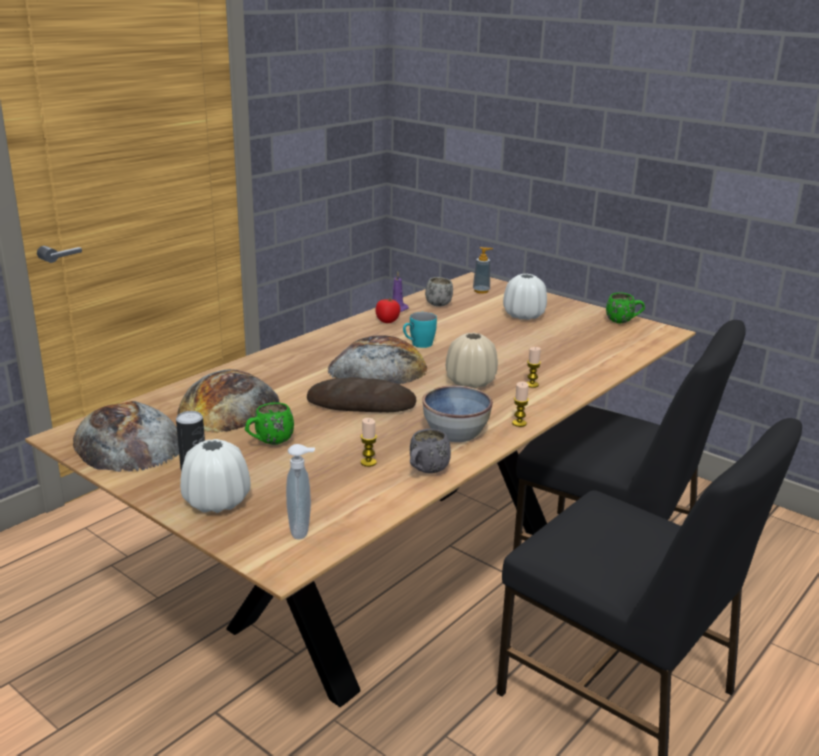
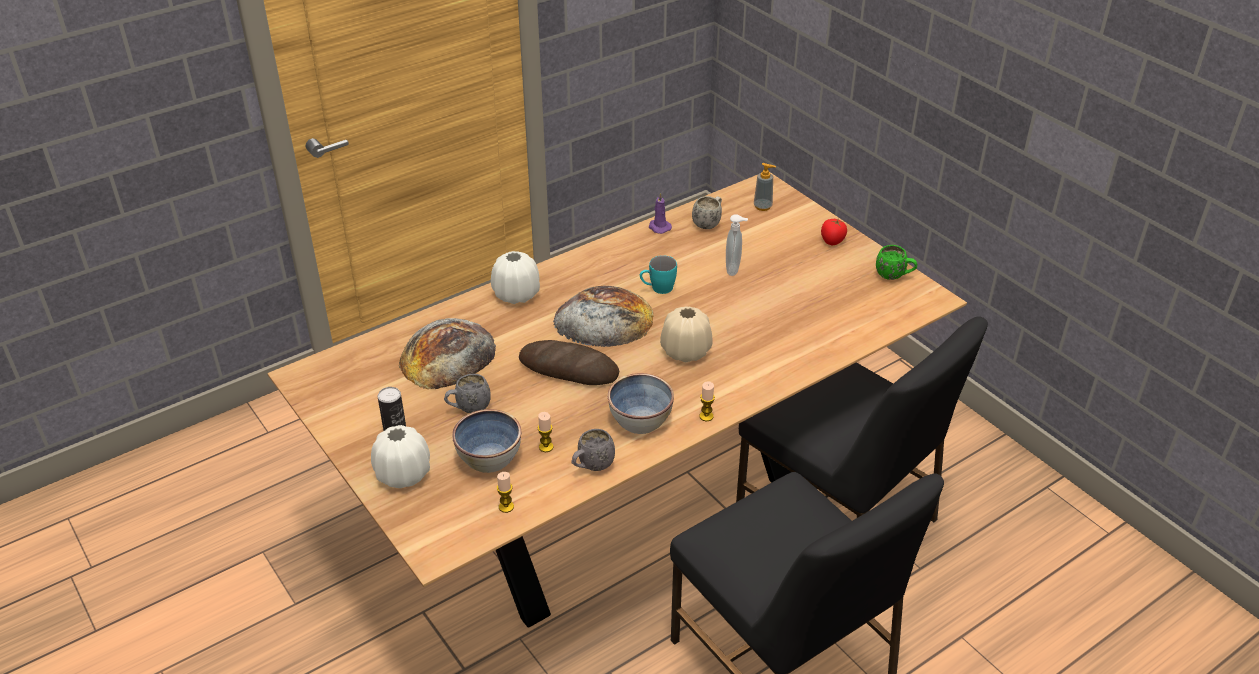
camera: 15 degrees right, 15 degrees up
(127, 442) = (348, 391): bread -> none
(269, 442) = (468, 409): green mug -> grey mug
(302, 530) = (462, 518): soap dispenser -> soap dispenser (734, 270)
(311, 477) = (490, 458): none -> bowl
(387, 321) = (641, 246): tomato -> tomato (832, 241)
(523, 315) = (789, 254): white vase -> white vase (516, 294)
(531, 385) = (745, 363): candle -> candle (506, 507)

